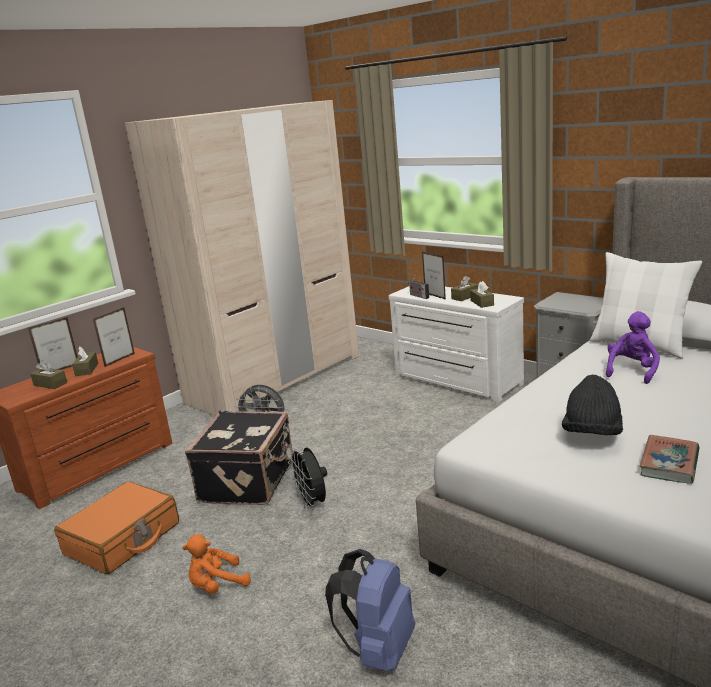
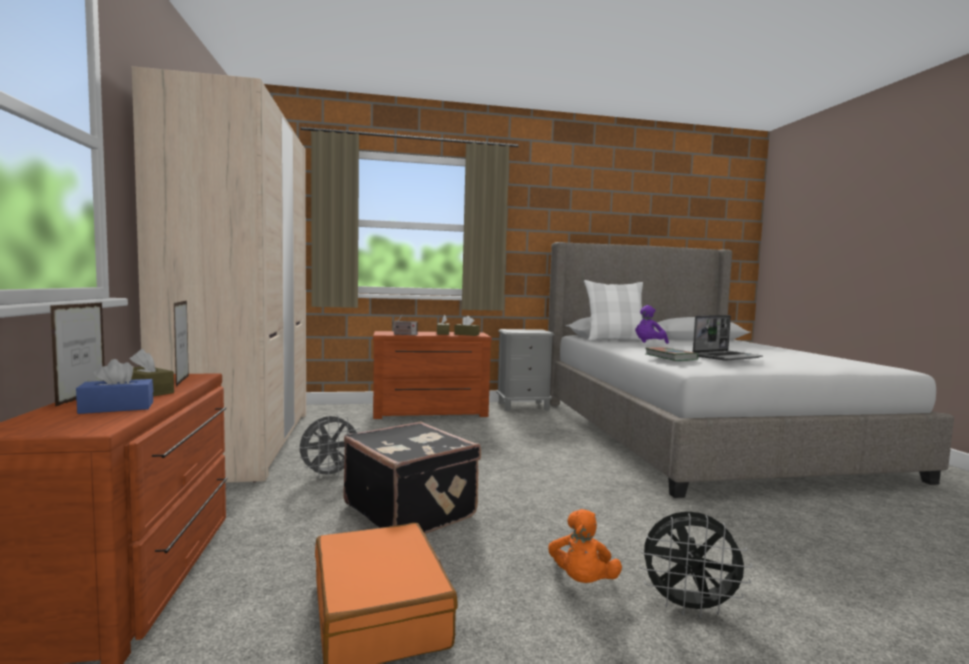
camera: 55 degrees left, 15 degrees down
(50, 384) = (117, 408): brown tissue box -> blue tissue box
(312, 503) = (508, 500): black fan -> black fan (689, 607)
(378, 650) = (759, 545): blue backpack -> none
(435, 296) = (419, 334): picture frame -> none
(455, 380) = (430, 413): white dresser -> brown dresser
(592, 434) = (726, 357): black hat -> laptop
(632, 371) = (649, 345): purple plush toy -> purple plush toy turned 120 degrees counterclockwise
(669, 463) = (776, 361): book -> book (670, 357)

